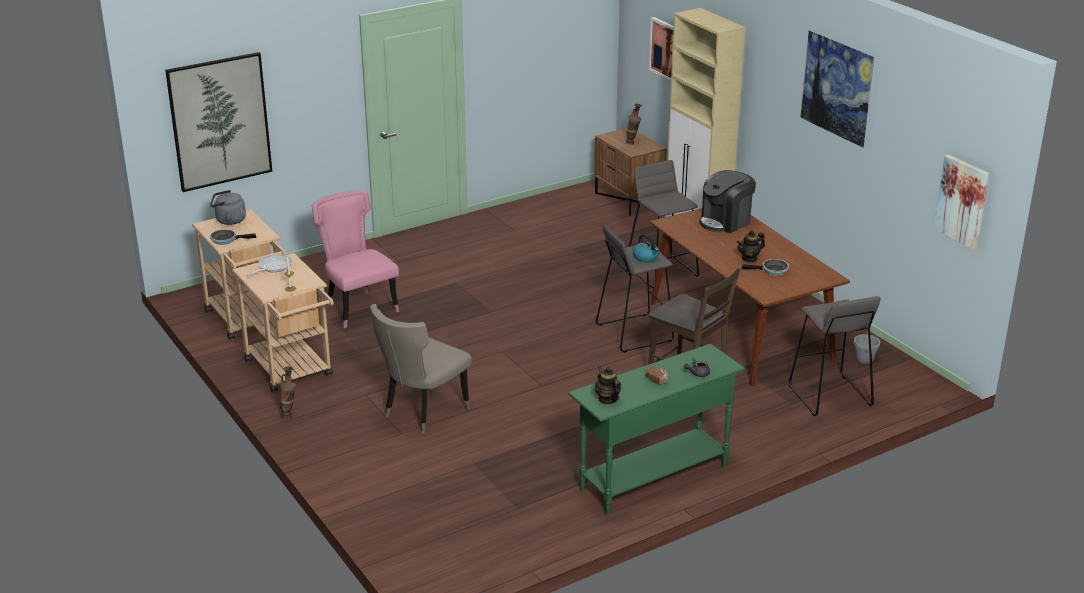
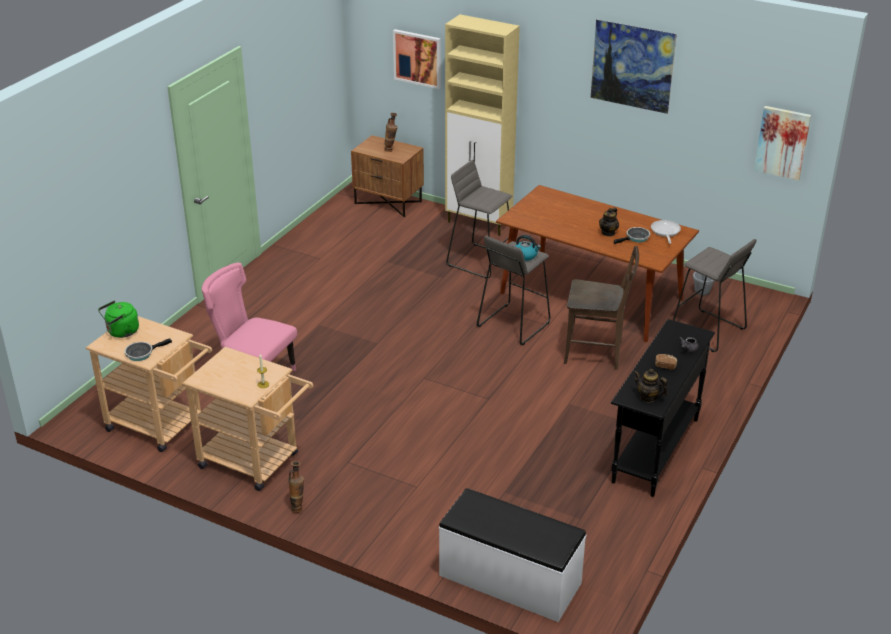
camera: 30 degrees left, 5 degrees up
(220, 121) = (70, 231): picture -> none
(228, 220) = (121, 332): grey kettle -> green kettle
(272, 267) = (221, 367): frying pan -> frying pan (665, 232)
(401, 532) = (509, 580): none -> white bench
(421, 412) = (414, 460): beige chair -> none
(653, 479) = (655, 450): green console table -> black console table
(725, 222) = (555, 204): coffee machine -> none

